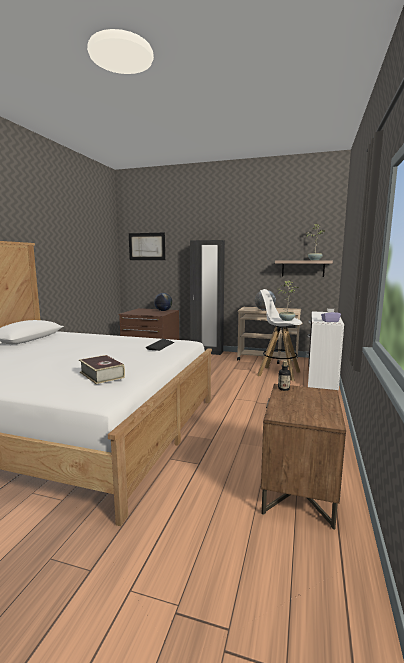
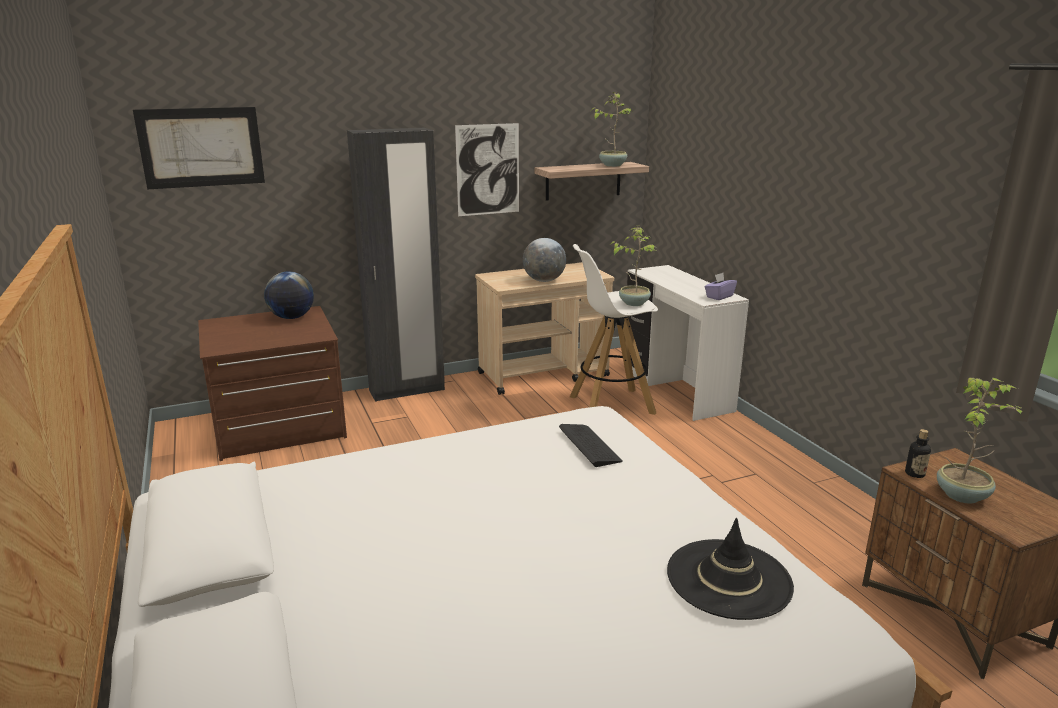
camera: 40 degrees left, 10 degrees up
(102, 375) = (729, 579): book -> black hat
(253, 260) = (488, 170): none -> picture
(287, 400) = (963, 495): none -> potted plant

